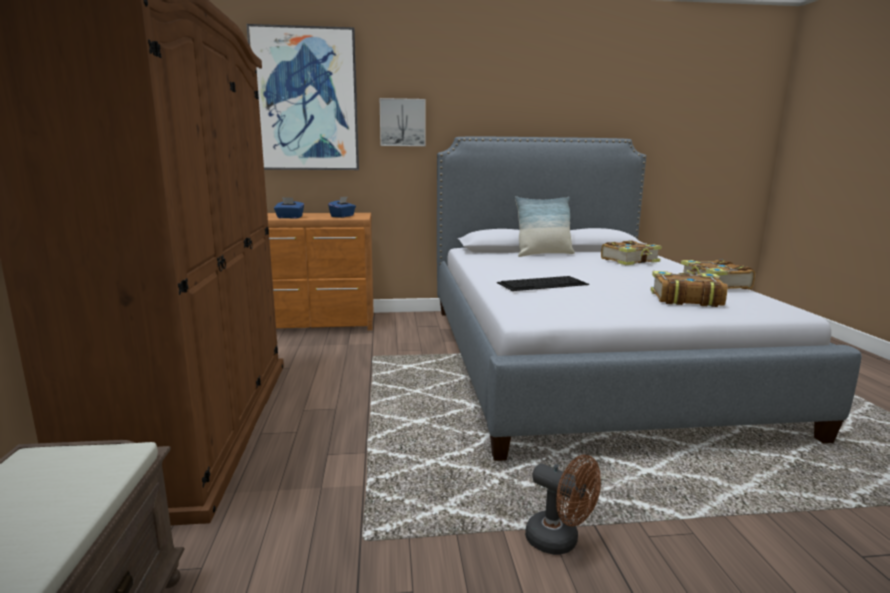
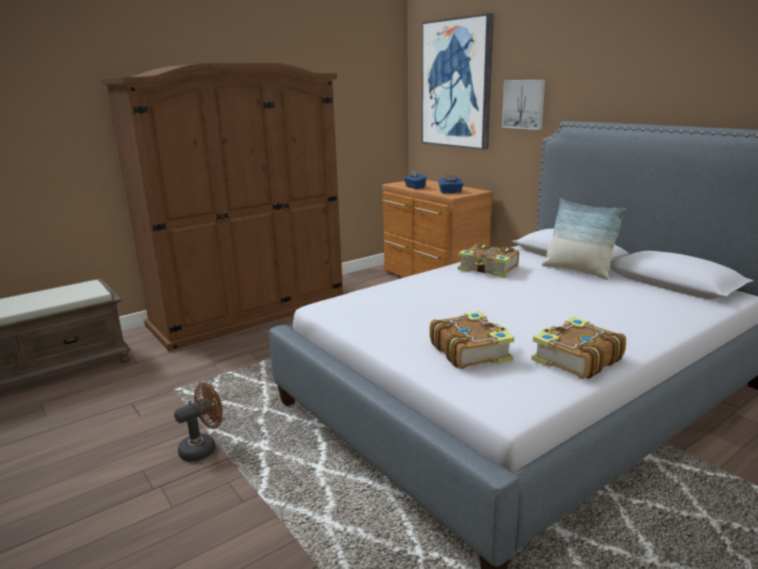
camera: 60 degrees right, 5 degrees up
(543, 283) = (429, 292): keyboard -> none
(560, 541) = (203, 448): brown fan -> brown fan turned 135 degrees counterclockwise
(630, 261) = (632, 307): book -> book (489, 269)

